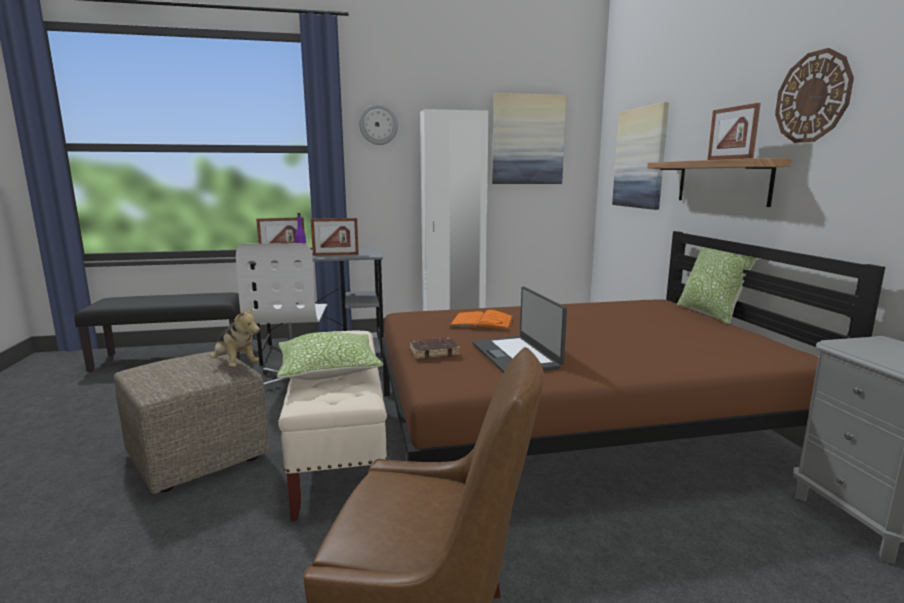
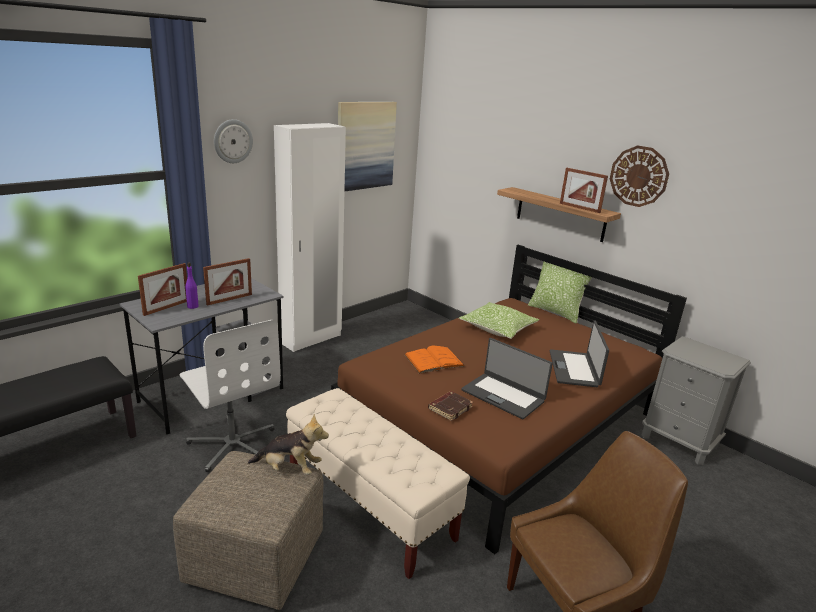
camera: 35 degrees left, 10 degrees up
(328, 370) = (383, 449): pillow -> pillow (498, 329)
(640, 158) = (472, 172): picture -> none
(654, 352) = (574, 369): none -> laptop

